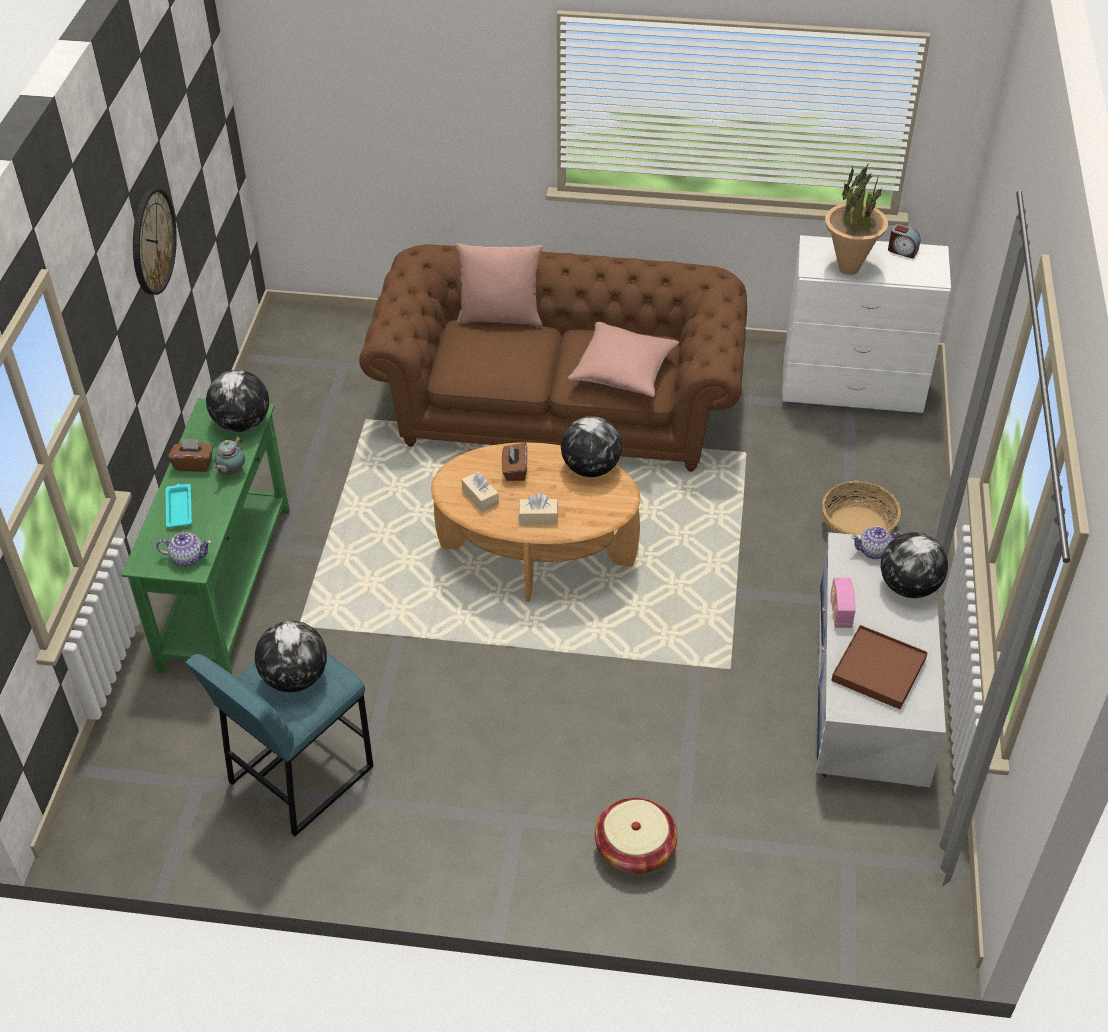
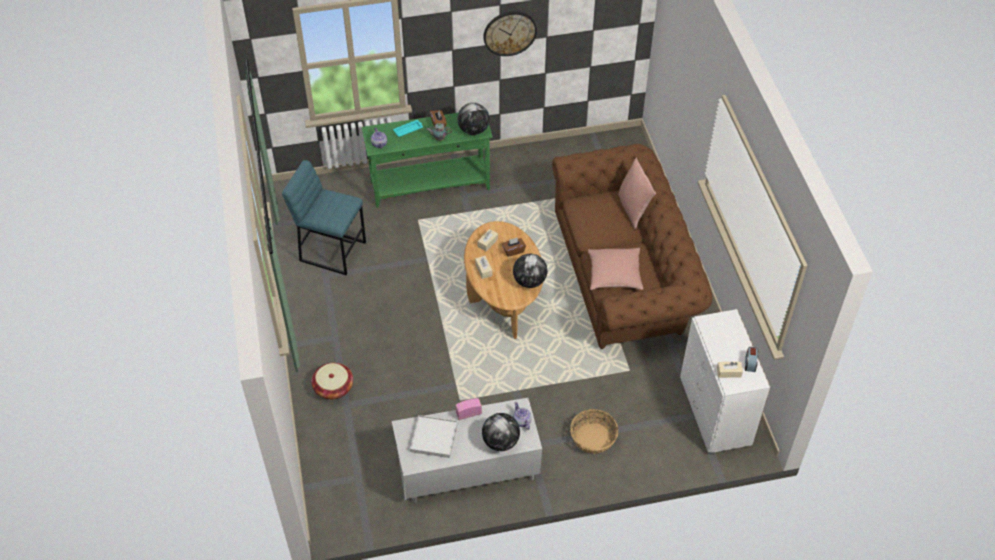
camera: 70 degrees right, 5 degrees up
(295, 678) = (332, 207): globe -> none
(848, 268) = (715, 339): potted plant -> none
(879, 669) = (434, 438): brown tray -> white tray
(911, 273) = (728, 372): none -> beige tissue box

